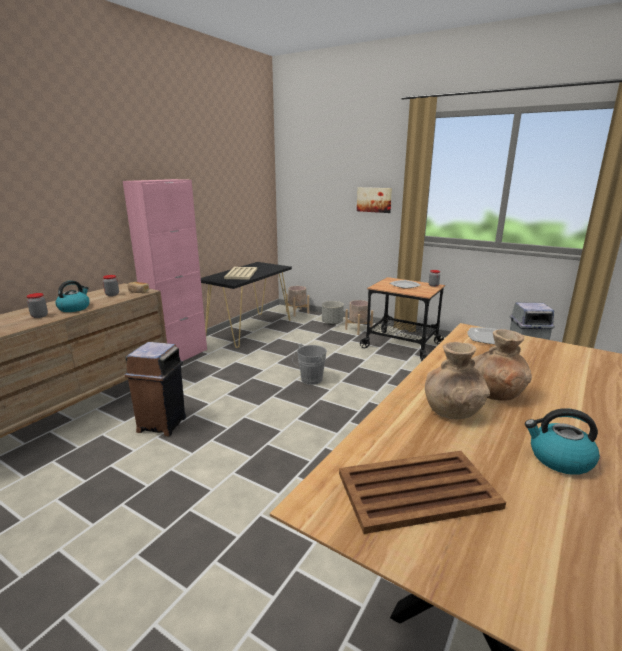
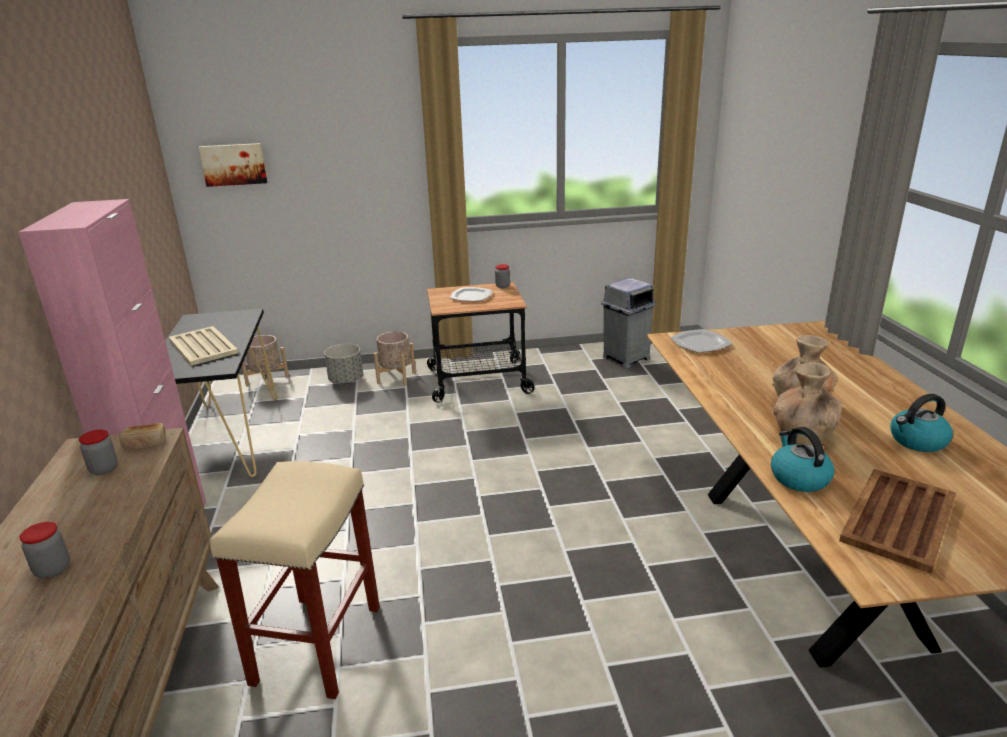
camera: 40 degrees left, 5 degrees up
(74, 308) = (92, 524): kettle -> kettle (798, 478)
(162, 424) = (317, 646): brown trash can -> beige stool
(310, 380) = (433, 477): grey bucket -> none
(374, 199) = (373, 174): picture -> picture (234, 164)

